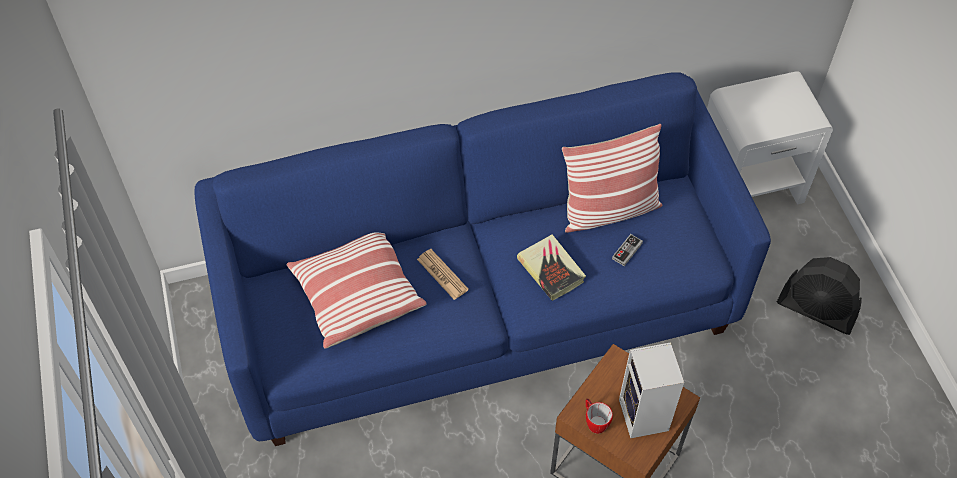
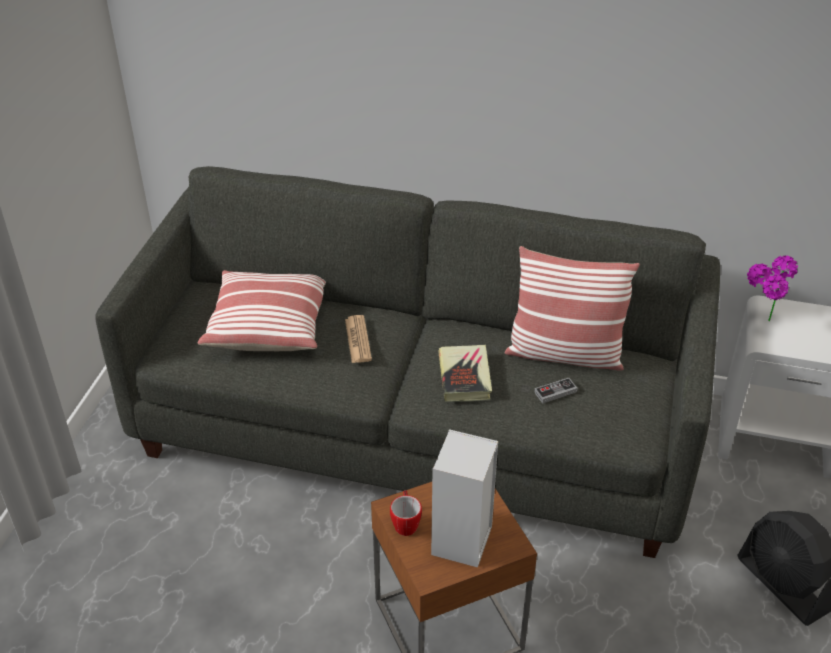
camera: 30 degrees right, 15 degrees down
(479, 306) = (417, 426): blue sofa -> grey sofa
(735, 115) = (760, 323): none -> potted plant

